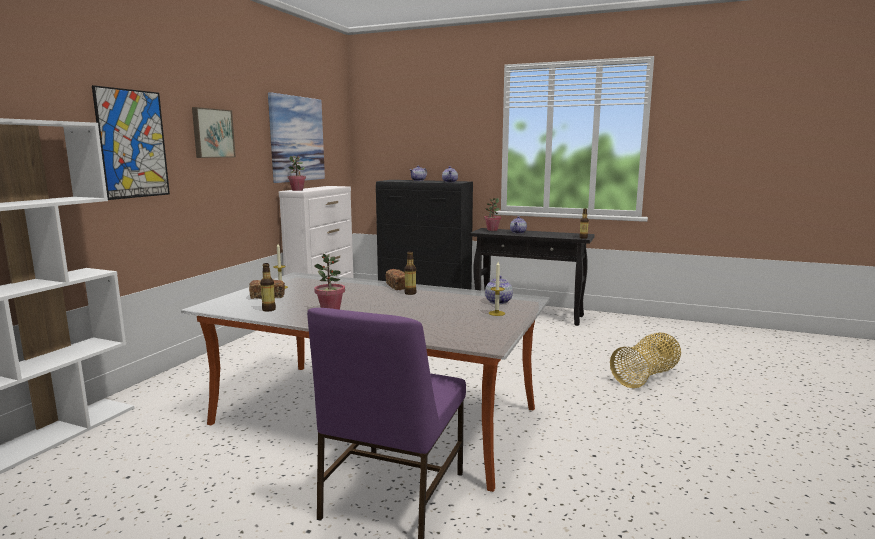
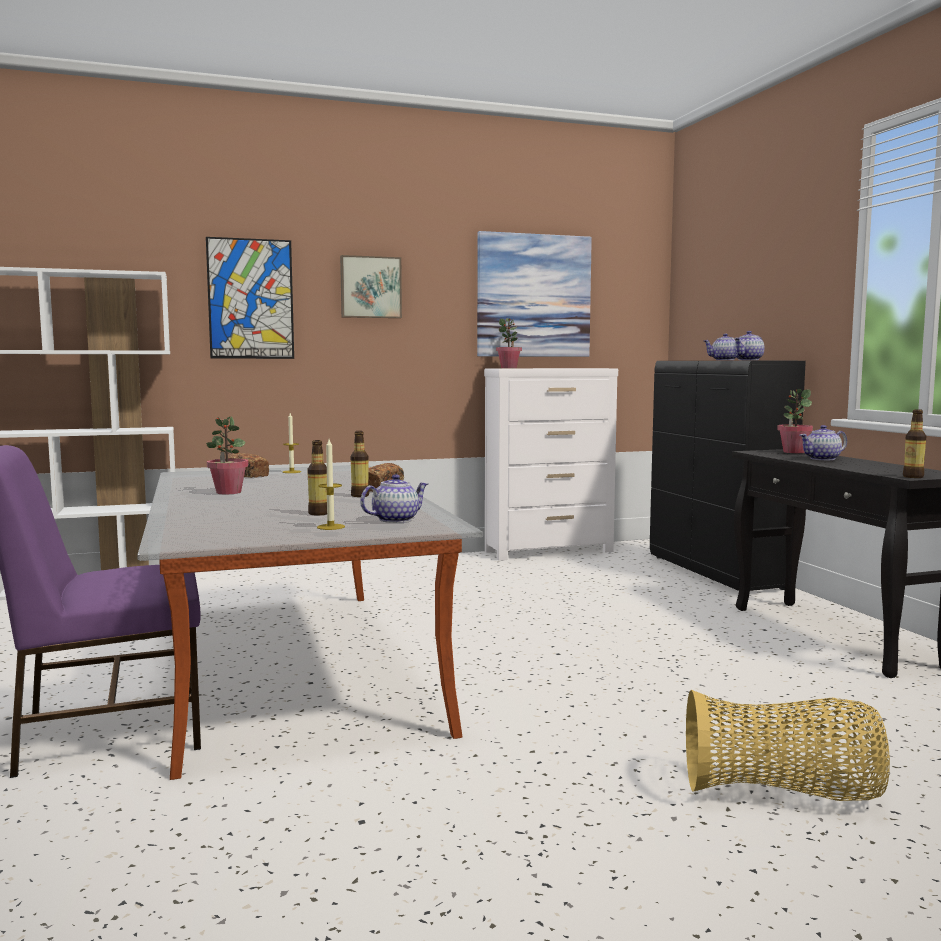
camera: 50 degrees right, 5 degrees down
(269, 309) = (199, 483): bottle -> bottle (318, 513)

